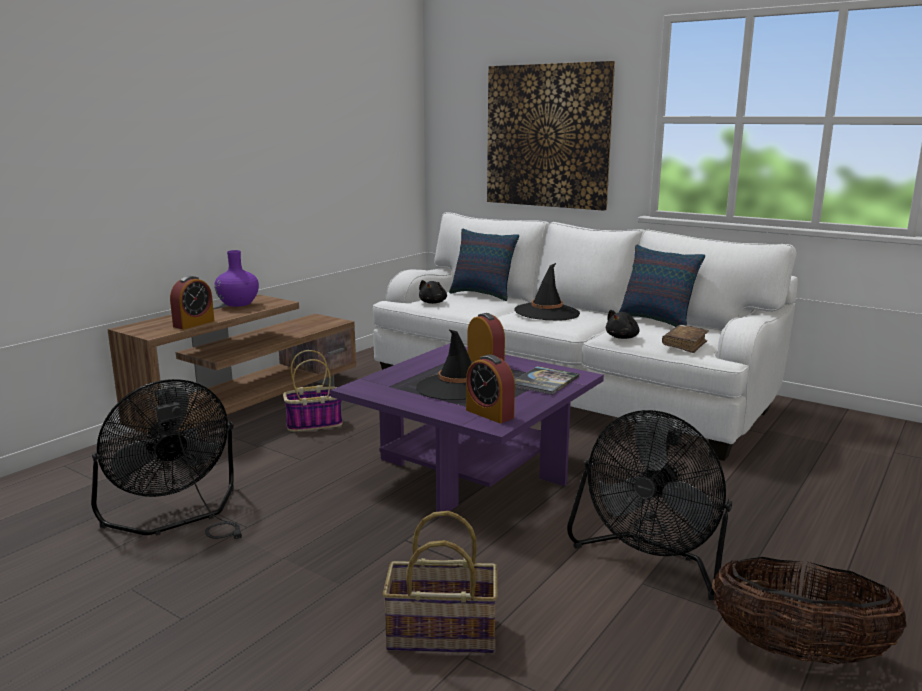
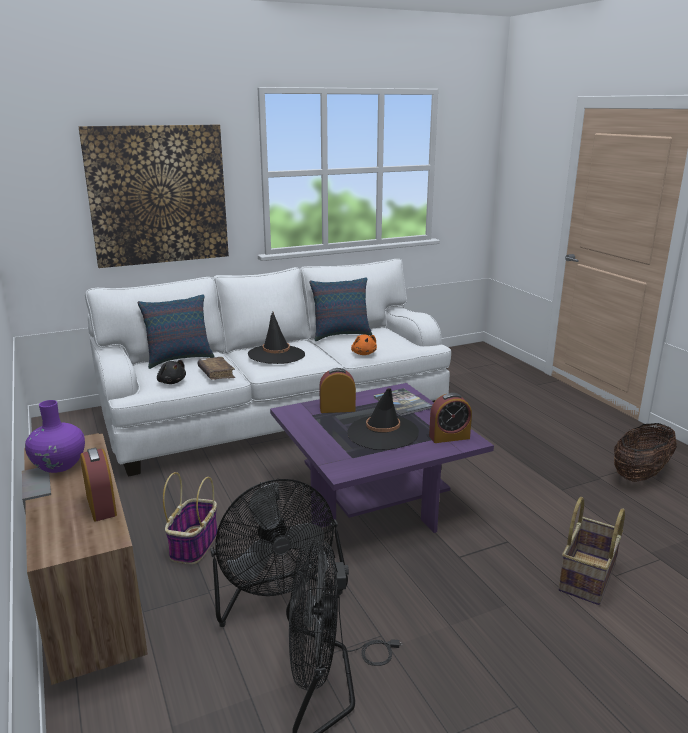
camera: 60 degrees left, 5 degrees up
(623, 337) = (363, 353): black plush toy -> orange plush toy
(648, 556) = (534, 476): black fan -> black fan (271, 593)
(684, 345) = (401, 344): brown book -> brown book (216, 374)

